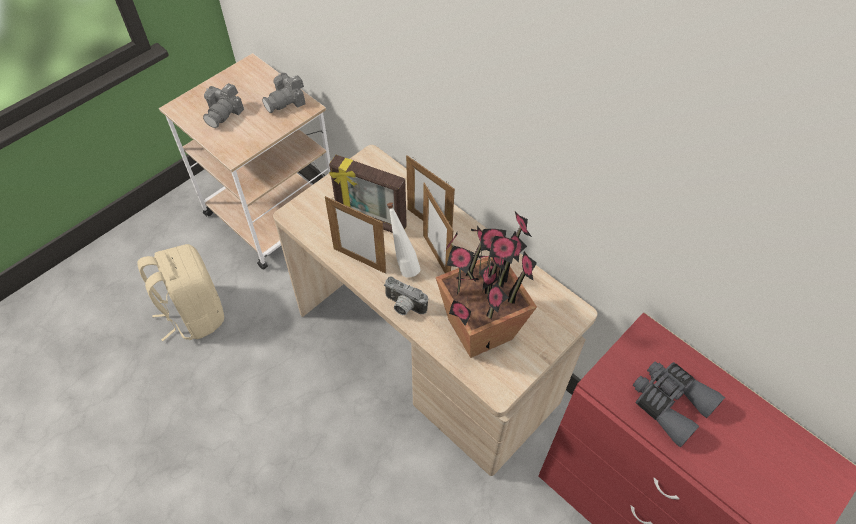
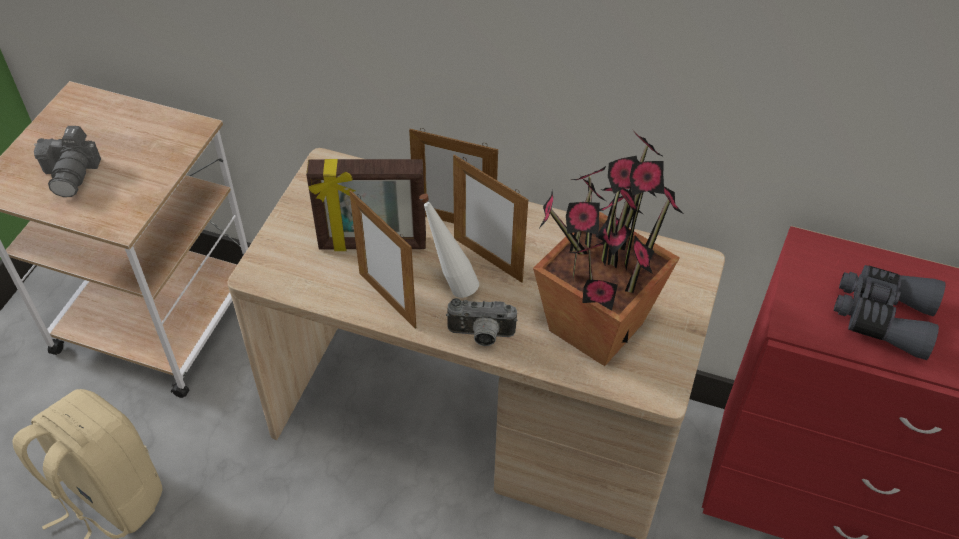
camera: 25 degrees left, 5 degrees down
(286, 101) = (159, 129): camera -> none
(359, 260) = (387, 300): picture frame -> picture frame turned 45 degrees clockwise

